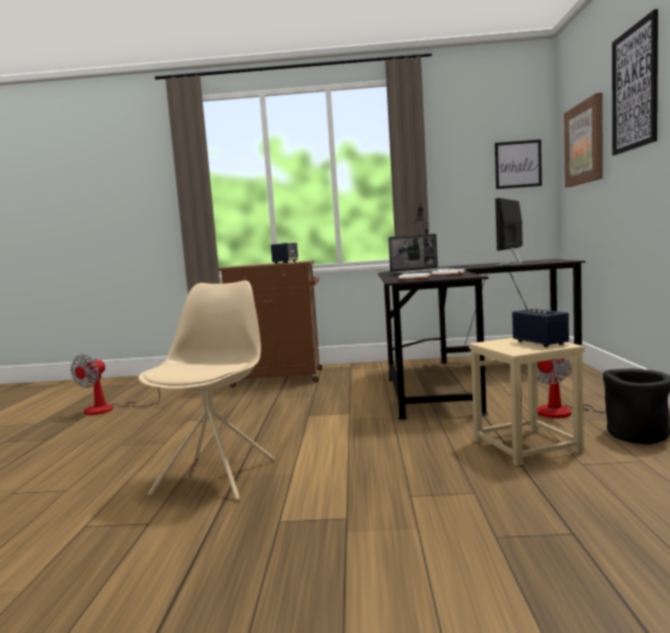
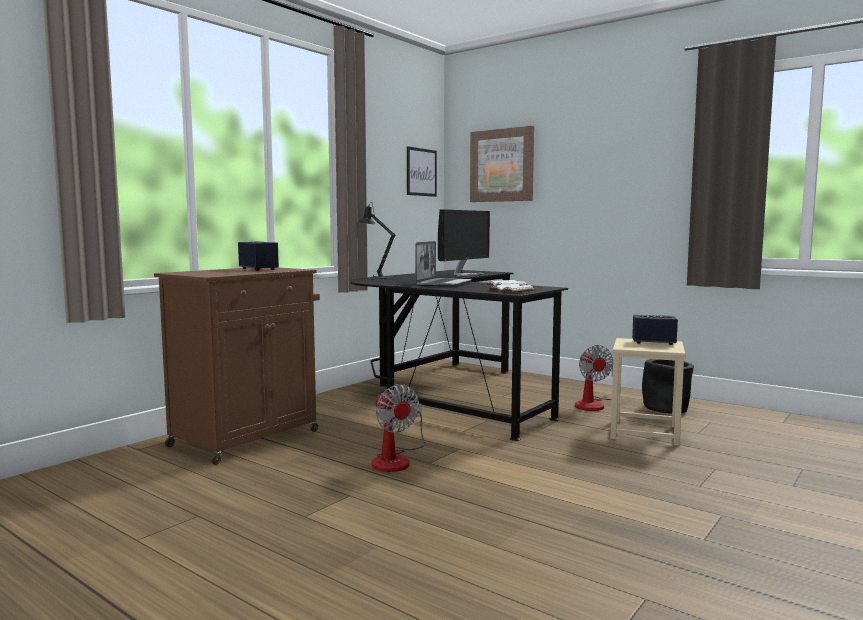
camera: 55 degrees left, 0 degrees up
(110, 409) = (97, 553): fan -> fan (396, 459)
(216, 476) = (550, 540): beige chair -> none
(511, 264) = (464, 275): monitor -> monitor turned 120 degrees counterclockwise
(634, 88) = (585, 133): picture -> none

